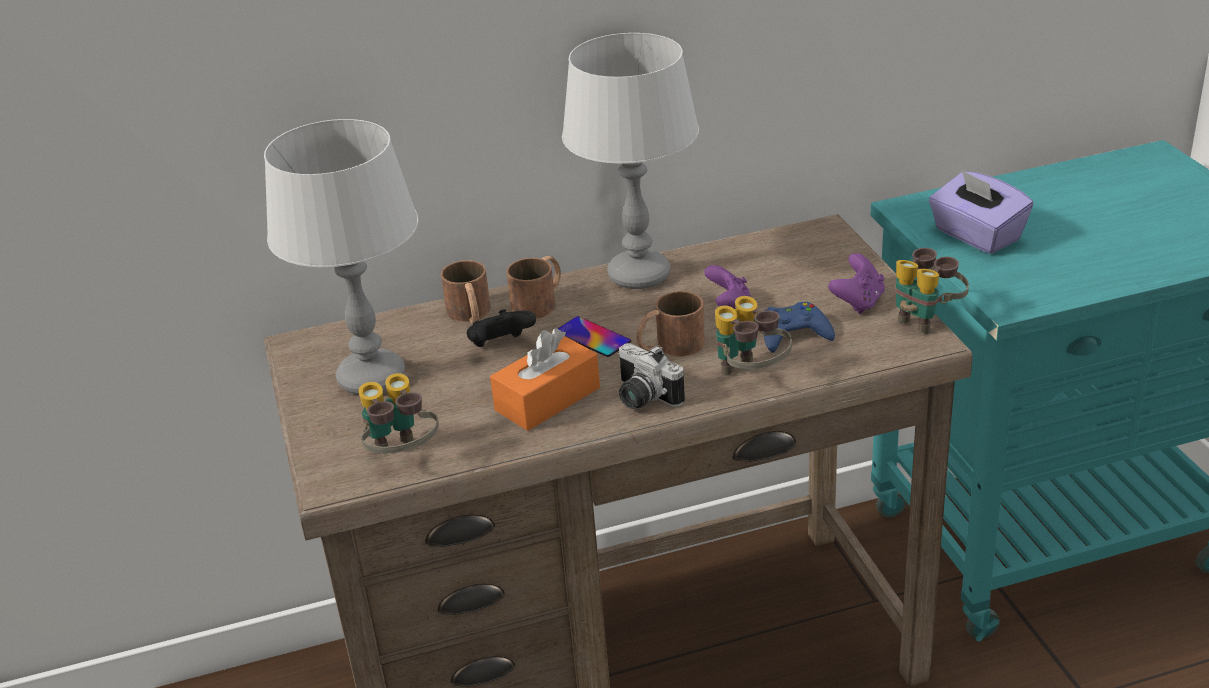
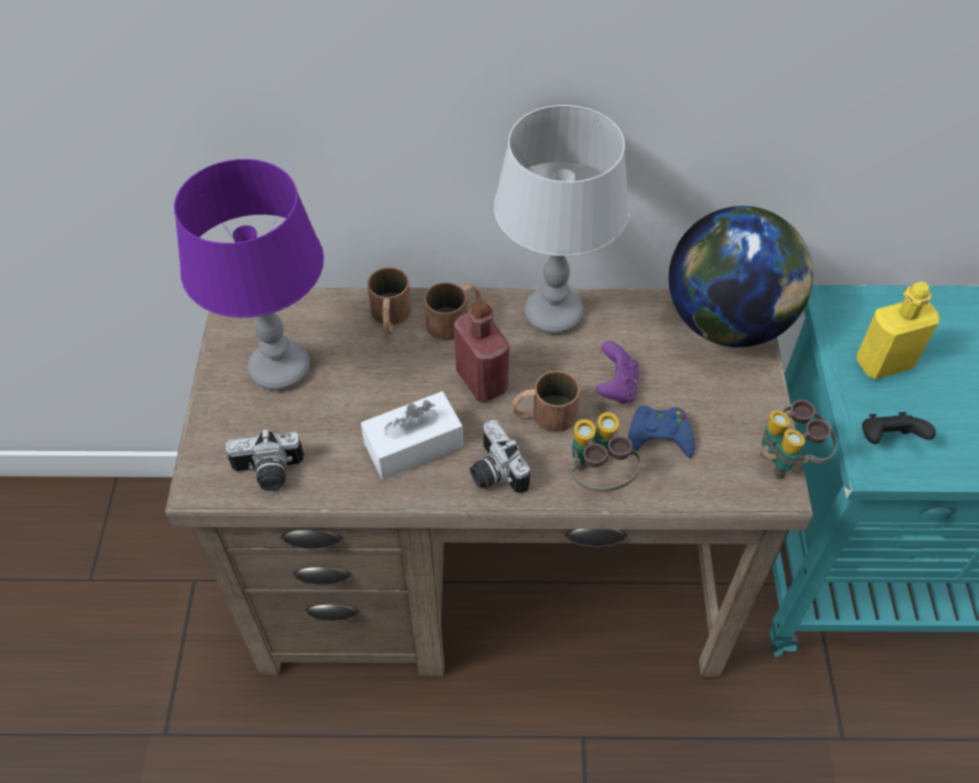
camera: 15 degrees right, 20 degrees up
(372, 379) = (280, 369): grey table lamp -> purple table lamp
(402, 457) = (268, 474): binoculars -> camera
(501, 346) = (400, 365): black game controller -> black game controller (887, 440)
(547, 399) = (413, 445): orange tissue box -> white tissue box
(592, 337) = (481, 381): phone -> red bottle
(814, 242) = (728, 322): none -> globe
(858, 302) = (735, 415): purple game controller -> none
(976, 236) = (884, 363): purple tissue box -> yellow bottle

